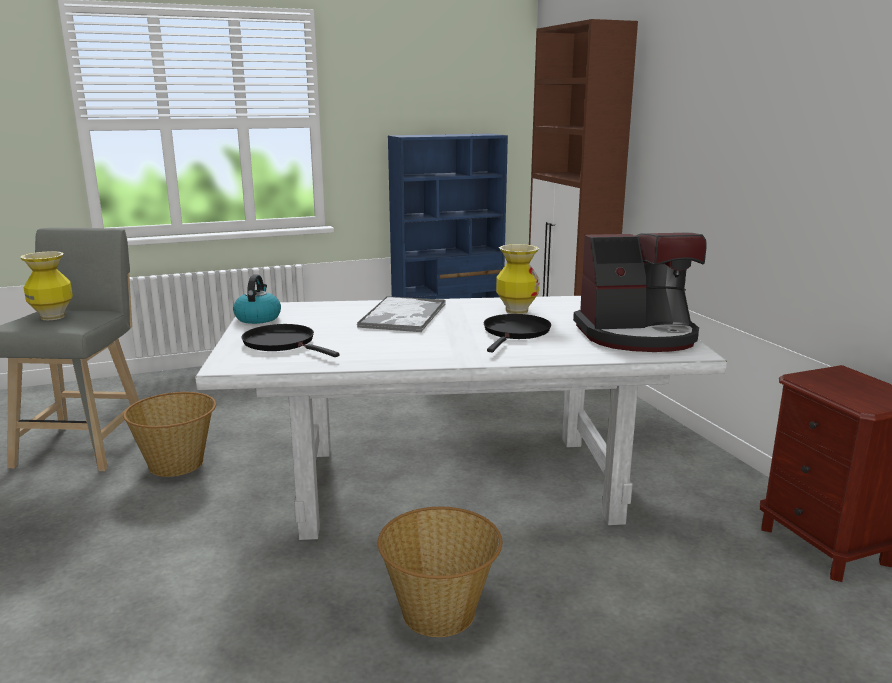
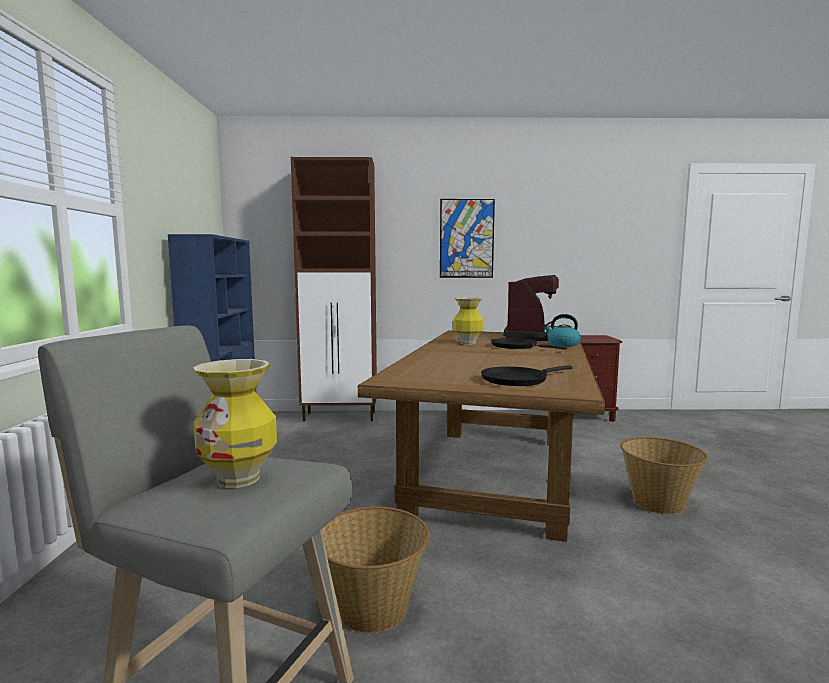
camera: 70 degrees left, 10 degrees down
(258, 318) = (427, 382): kettle -> kettle (562, 344)
(403, 316) = (458, 357): tray -> none
(456, 483) = (493, 474): white dining table -> brown dining table
(733, 143) = (466, 238): none -> picture

